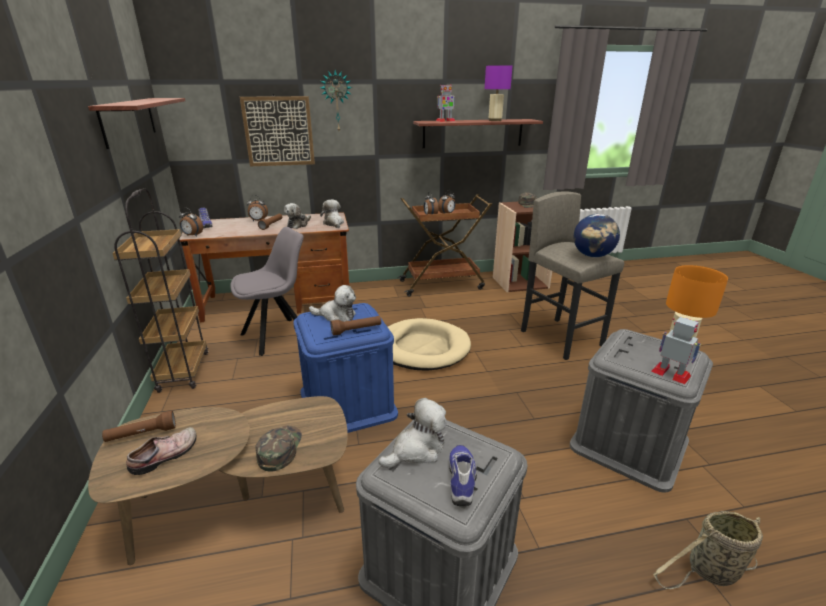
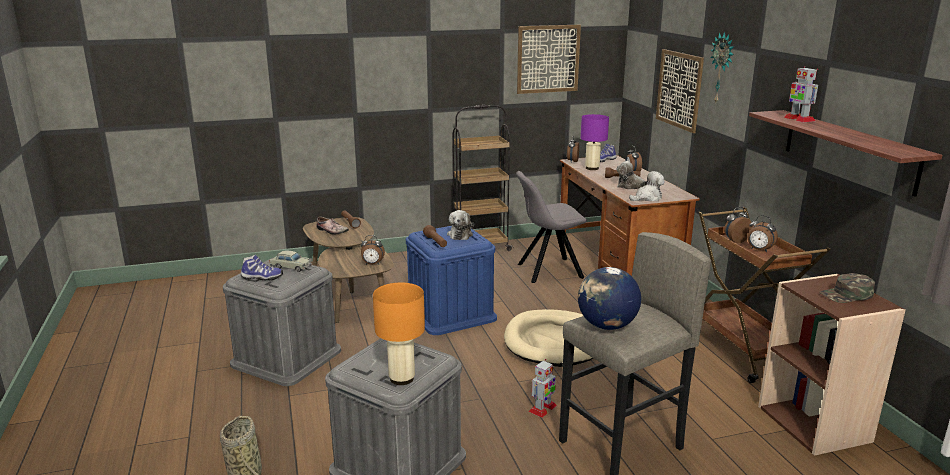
camera: 85 degrees right, 5 degrees down
(129, 120) = (548, 57): shelf -> picture
(277, 336) = (549, 271): grey chair -> grey chair turned 120 degrees clockwise
(279, 449) = (340, 260): green cap -> none
(312, 414) = (372, 264): none -> alarm clock
(417, 449) = (291, 266): plush toy -> beige toy car
(495, 120) = (849, 137): purple table lamp -> purple table lamp (592, 168)
(671, 374) = (359, 365): toy robot -> toy robot (542, 409)

